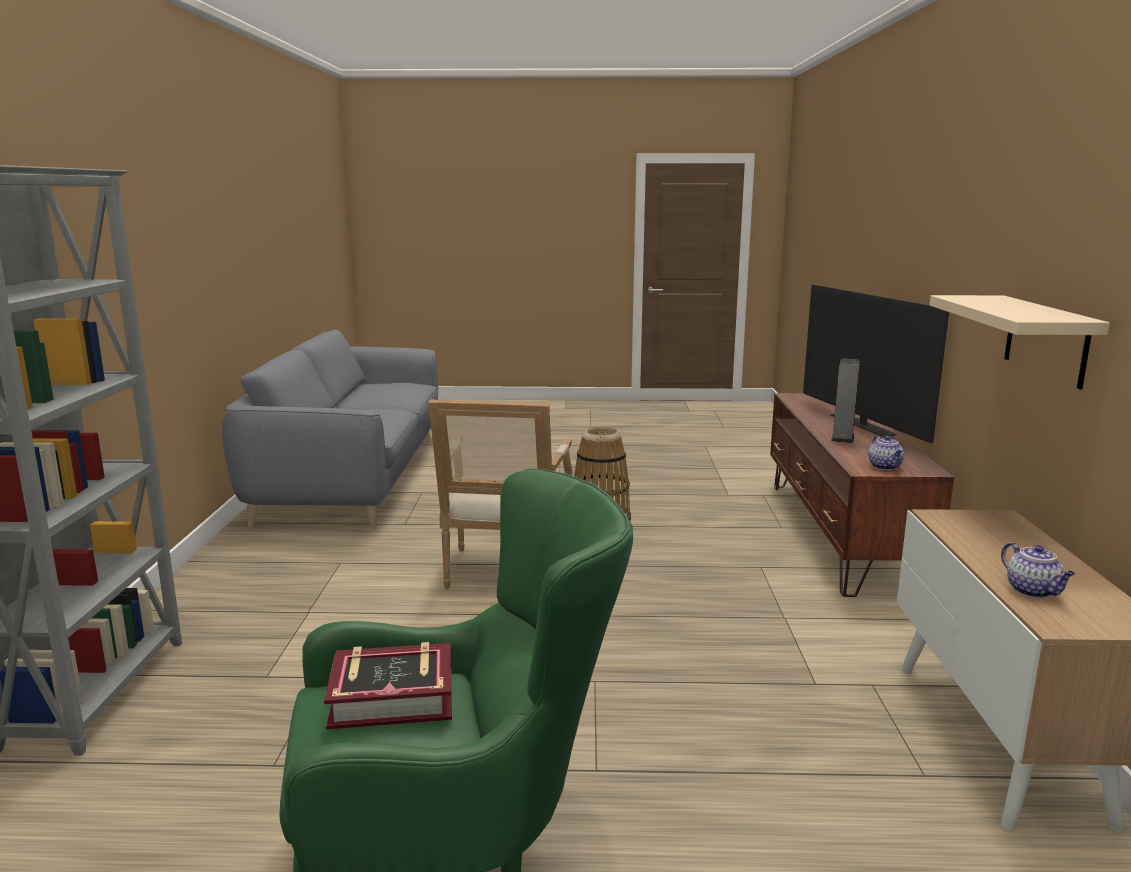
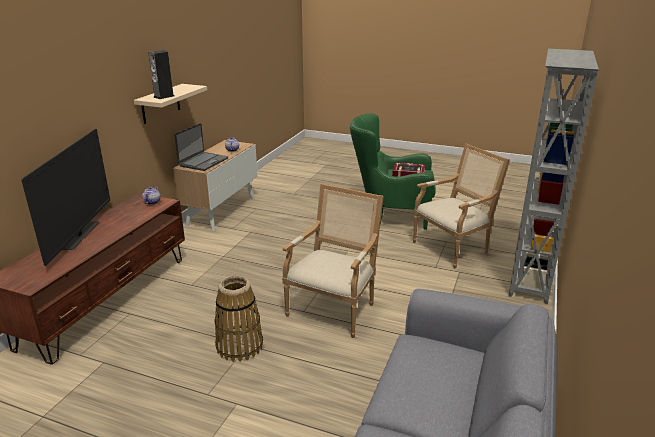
camera: 160 degrees left, 10 degrees up
(257, 744) = (453, 248): none -> armchair
(842, 438) = (121, 225): speaker -> speaker (164, 96)
(992, 534) = (203, 162): none -> laptop

